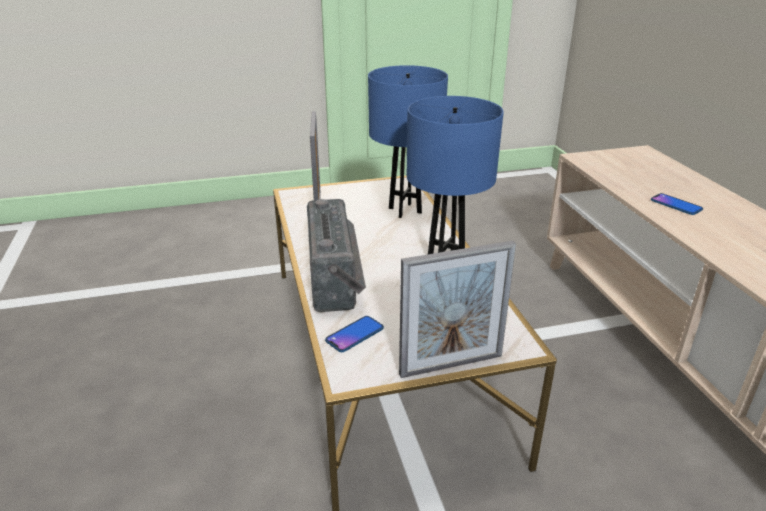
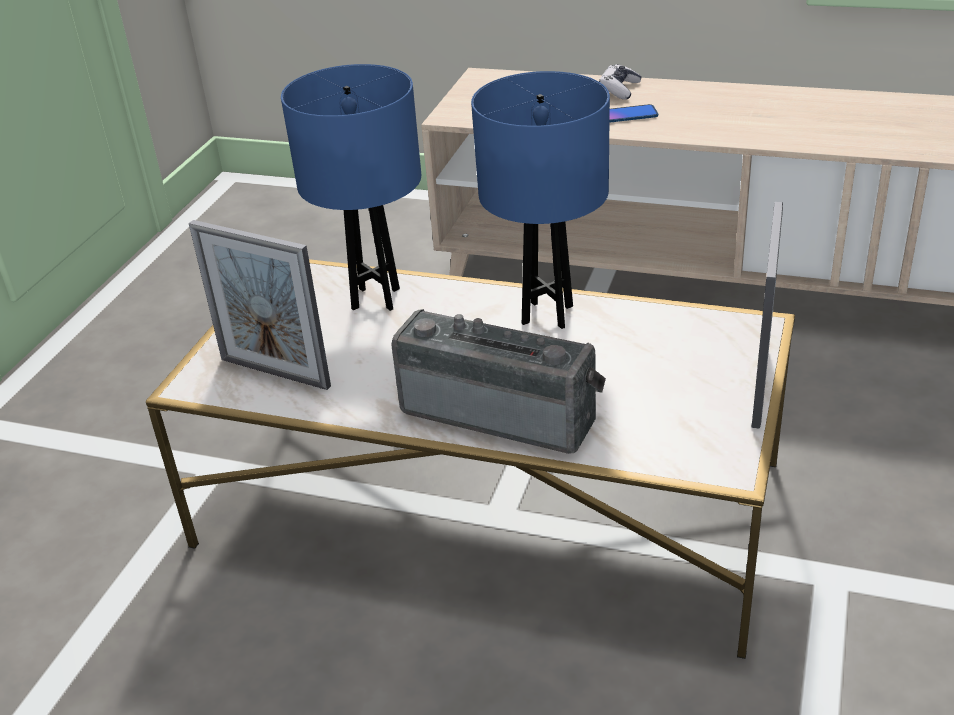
camera: 55 degrees left, 5 degrees up
(354, 334) = (648, 437): phone -> none
(706, 193) = (619, 90): none -> game controller

